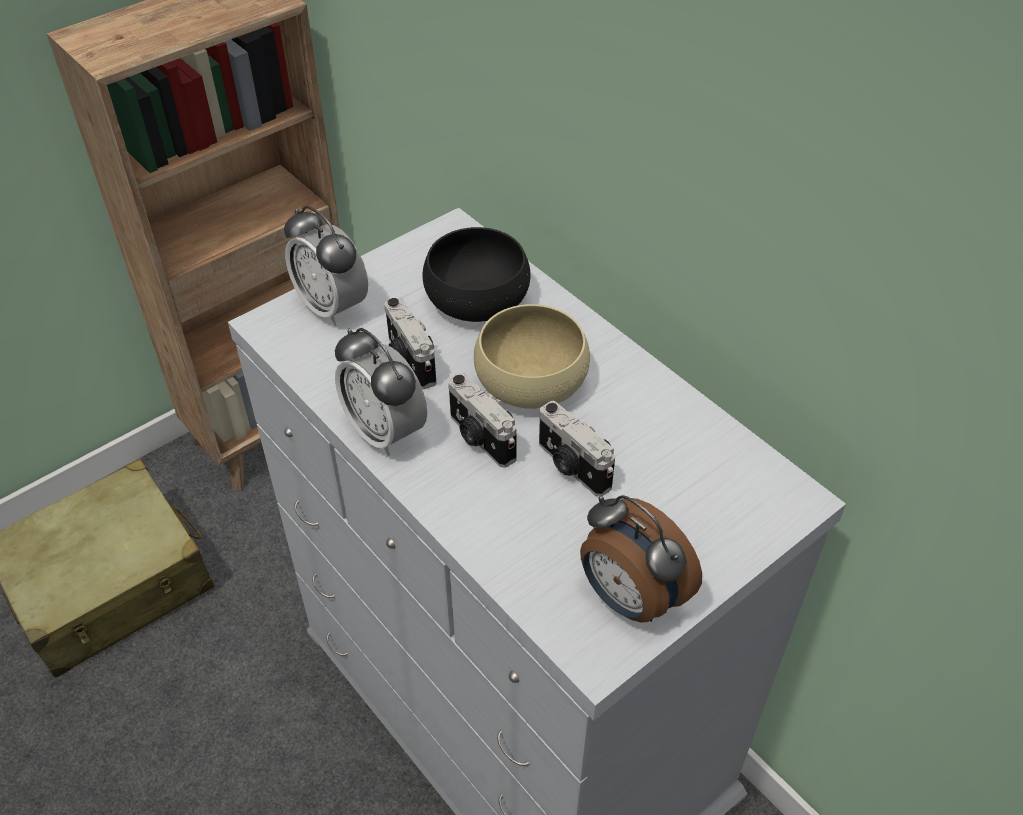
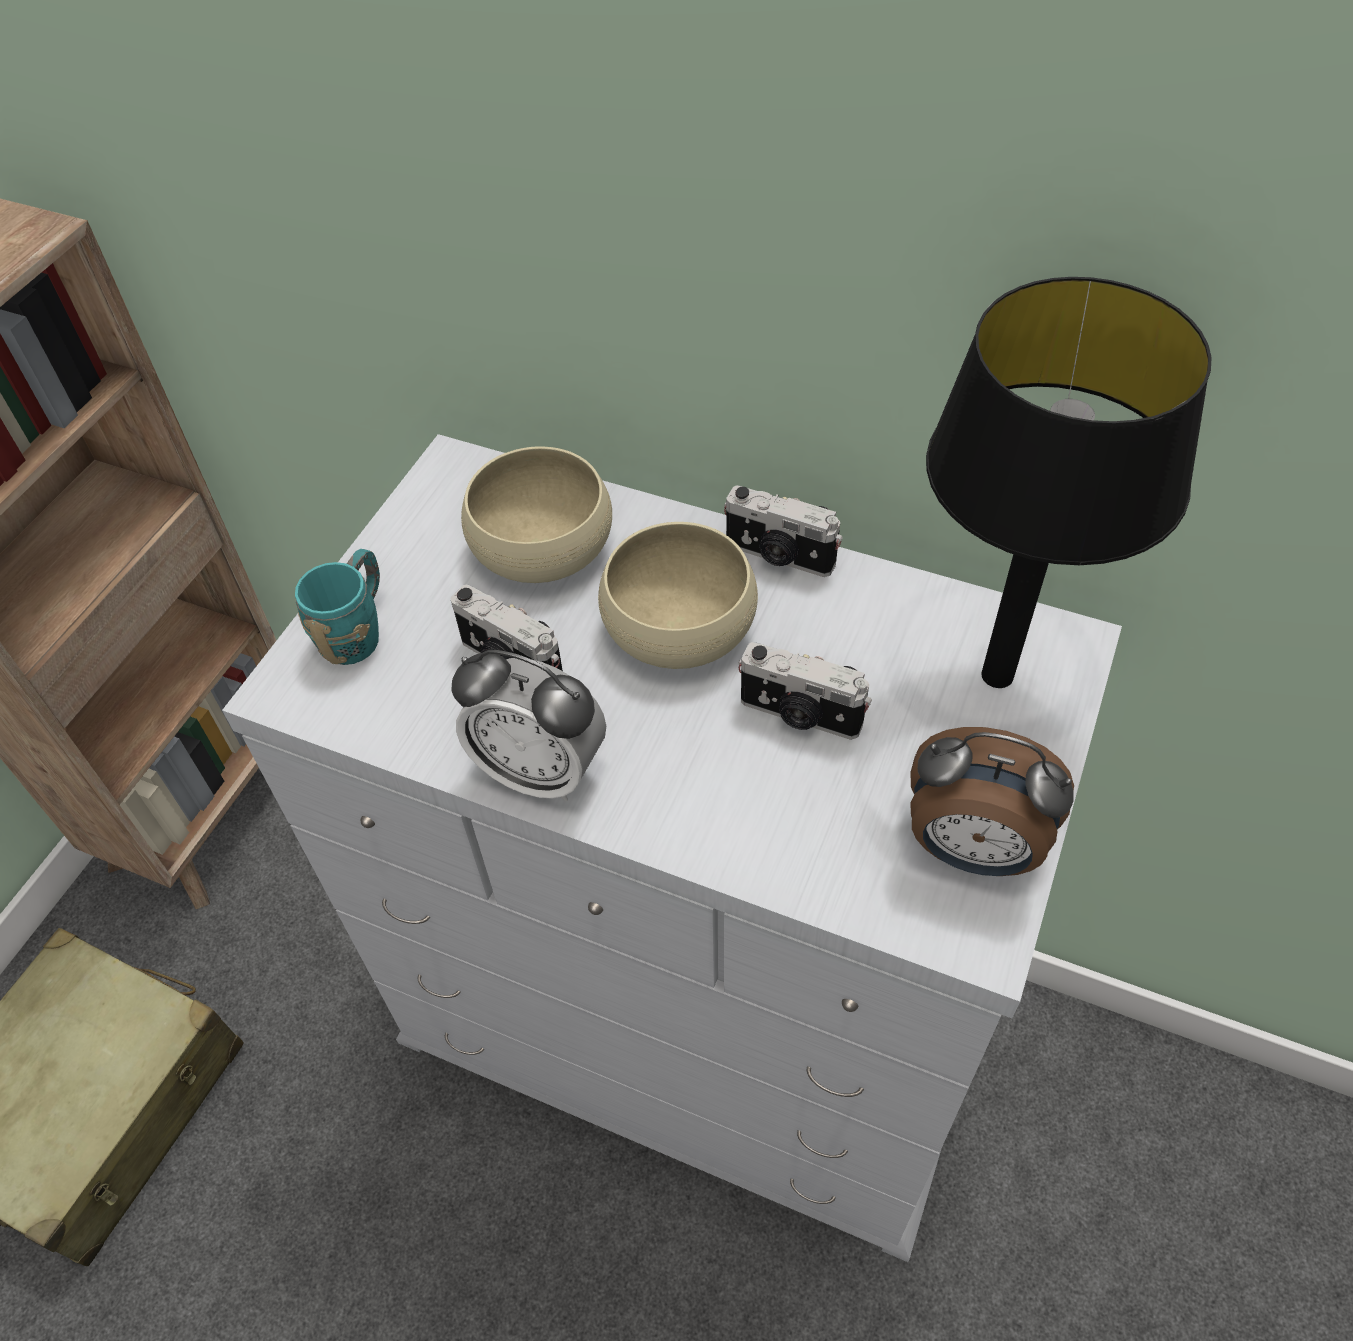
camera: 25 degrees left, 5 degrees up
(332, 307) = (357, 631): alarm clock -> turquoise mug
(476, 298) = (541, 546): black bowl -> beige bowl
(480, 438) = (666, 727): camera -> camera (779, 556)
(729, 499) = (999, 676): none -> black table lamp

